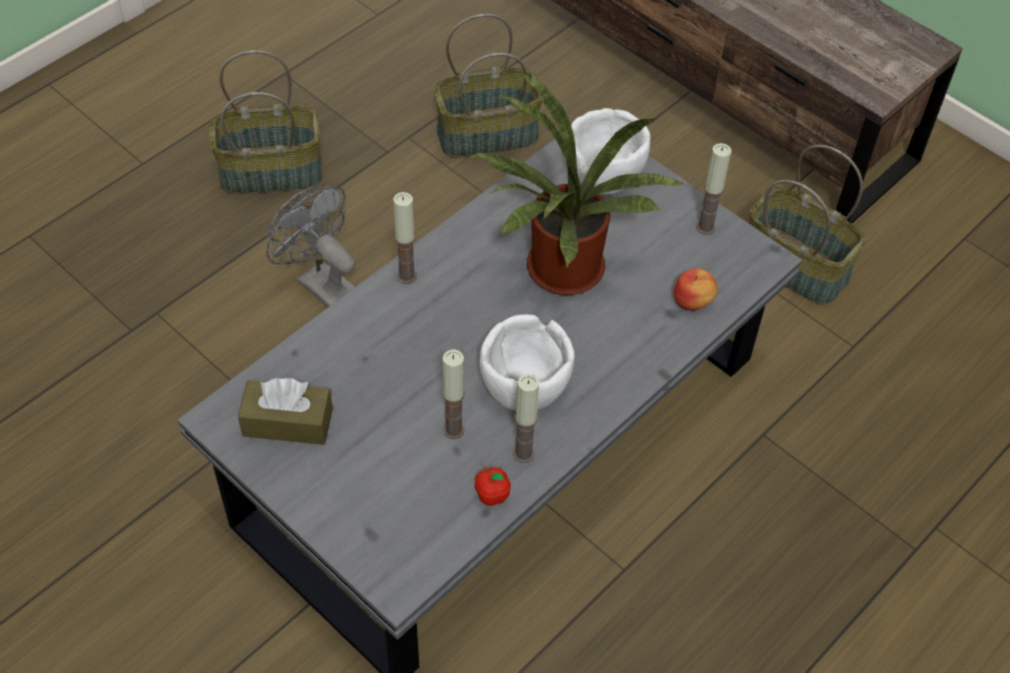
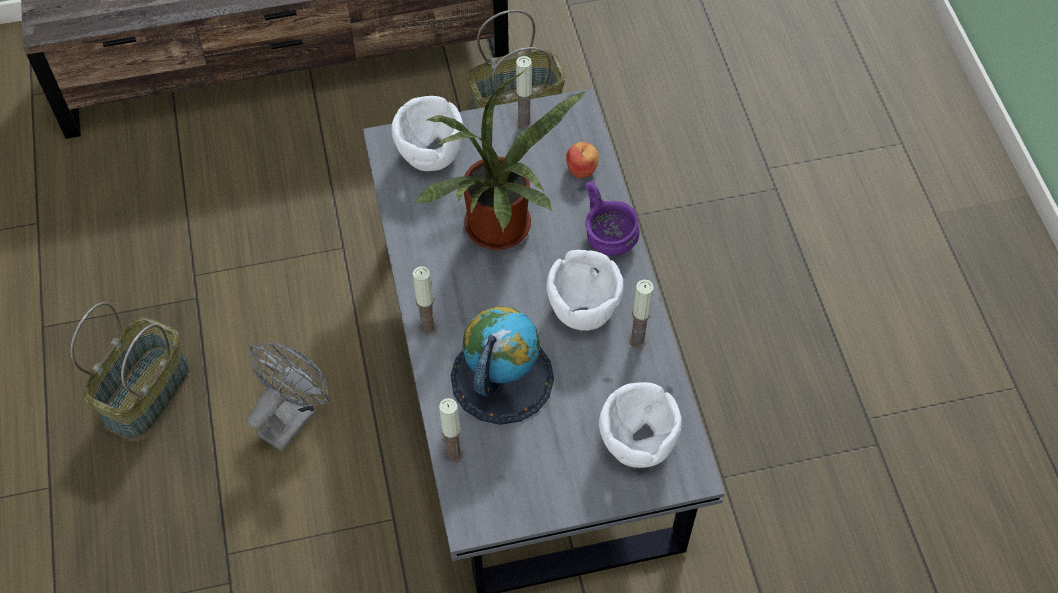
camera: 55 degrees left, 5 degrees up
(287, 422) = (507, 476): brown tissue box -> none
(320, 283) = (292, 417): grey fan -> grey fan turned 135 degrees clockwise
(394, 361) = (501, 377): none -> globe
(403, 513) = (637, 441): none -> white bowl
(453, 430) = (588, 372): candle -> candle (453, 454)
(488, 133) = (238, 219): basket -> none
(492, 496) = (659, 378): apple -> none
(626, 368) = (609, 239): none -> purple bowl

